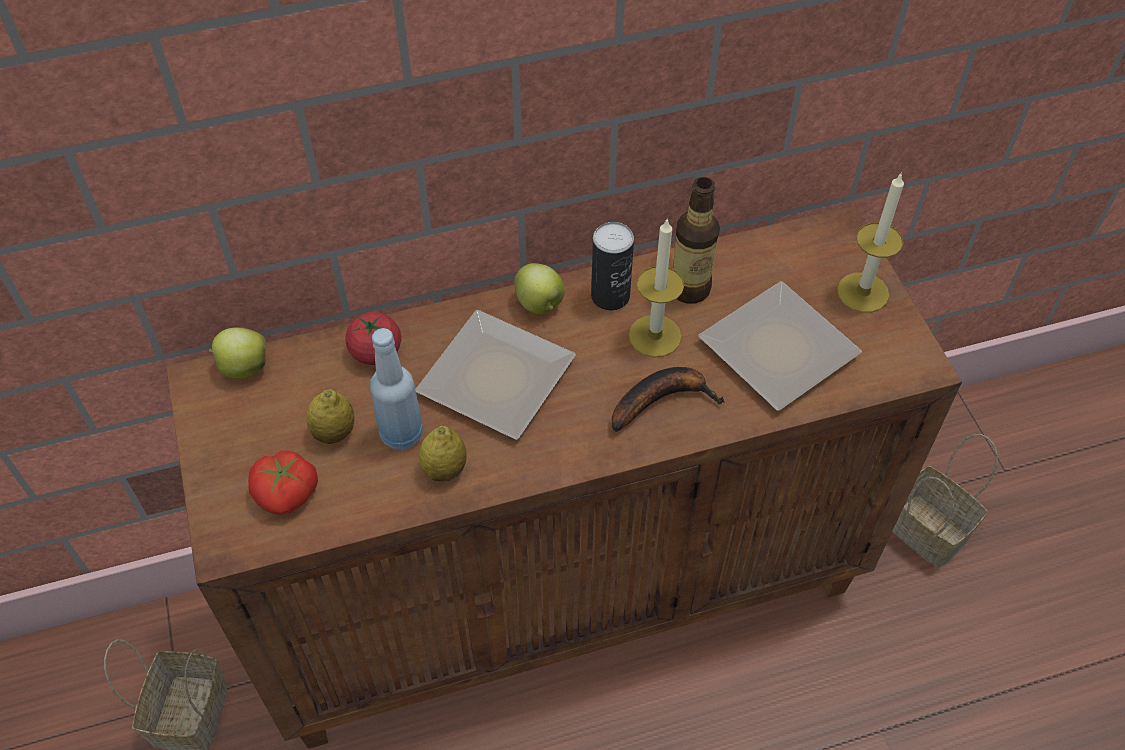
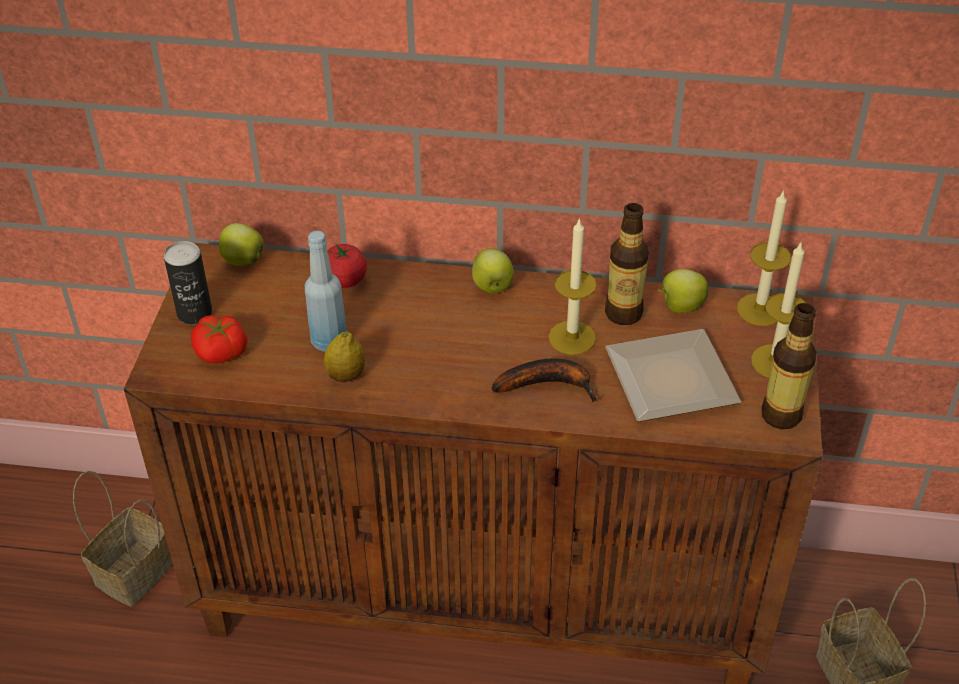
camera: 25 degrees right, 10 degrees down
(334, 432) = (280, 324): lemon -> none
(498, 383) = (424, 331): plate -> none
(610, 296) = (553, 298): can -> can (194, 313)
(740, 262) = (680, 307): none -> apple
(816, 238) = (760, 309): none -> candle
(901, 350) = (781, 415): none -> bottle

